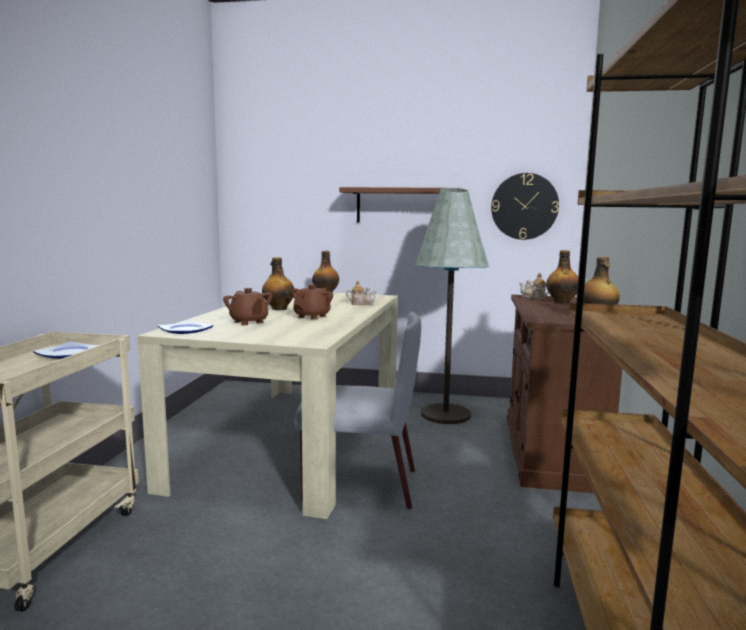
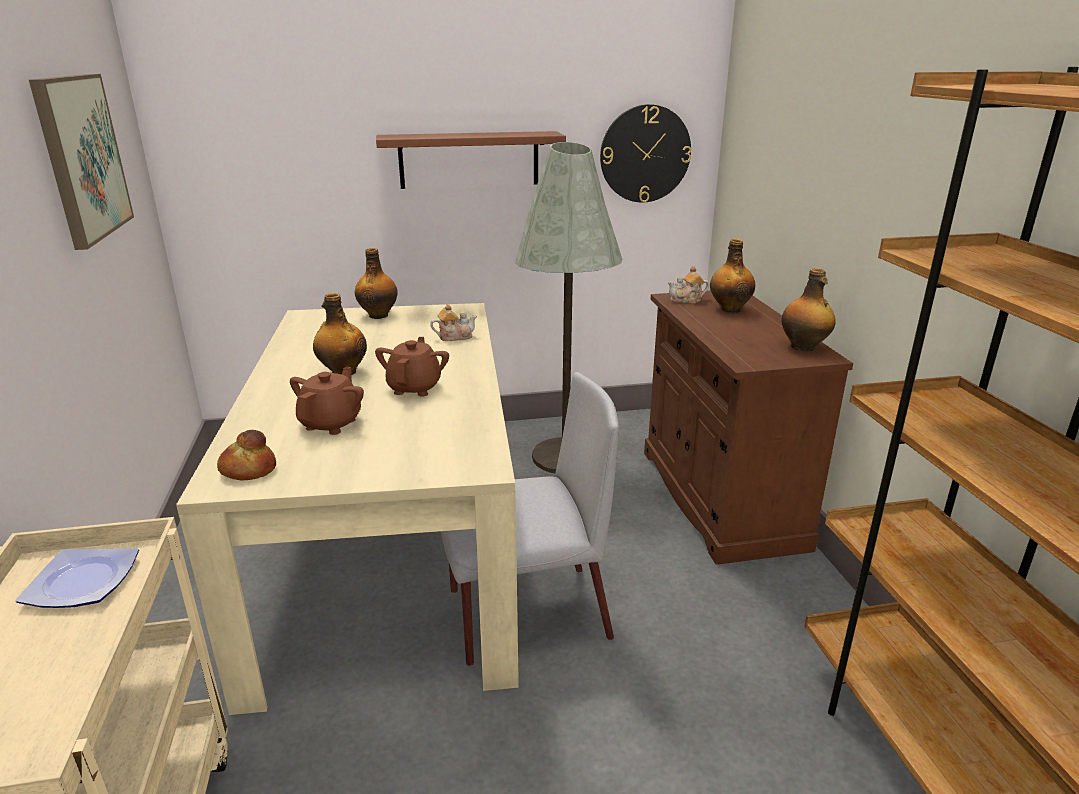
camera: 20 degrees left, 15 degrees up
(168, 179) = (82, 157): none -> picture
(186, 330) = (248, 469): plate -> bread
(249, 322) = (331, 423): brown teapot -> brown teapot turned 105 degrees counterclockwise

